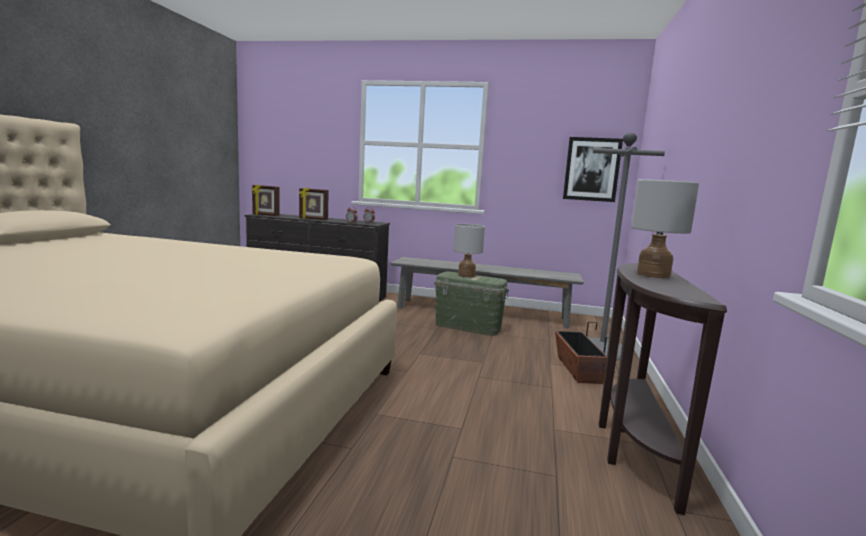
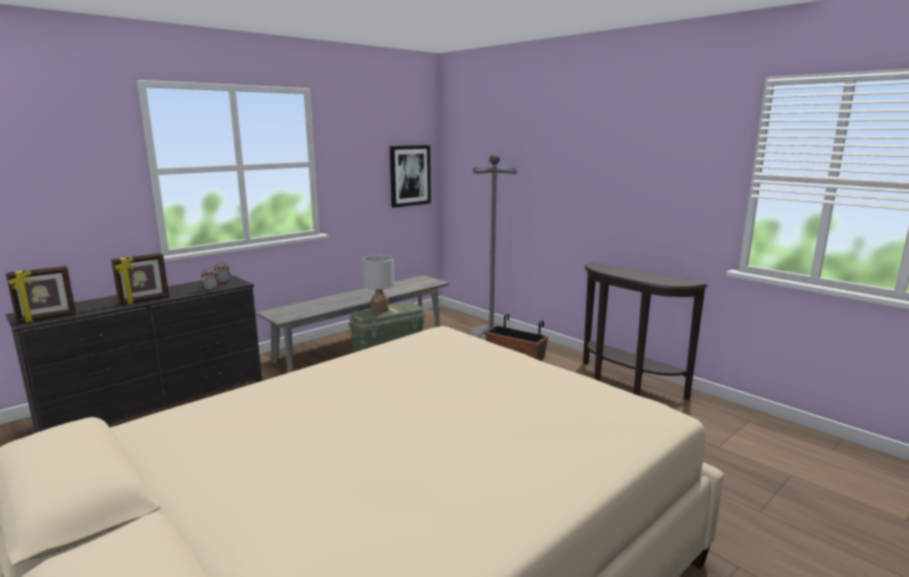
camera: 55 degrees left, 5 degrees up
(652, 275) = (628, 273): grey table lamp -> none

